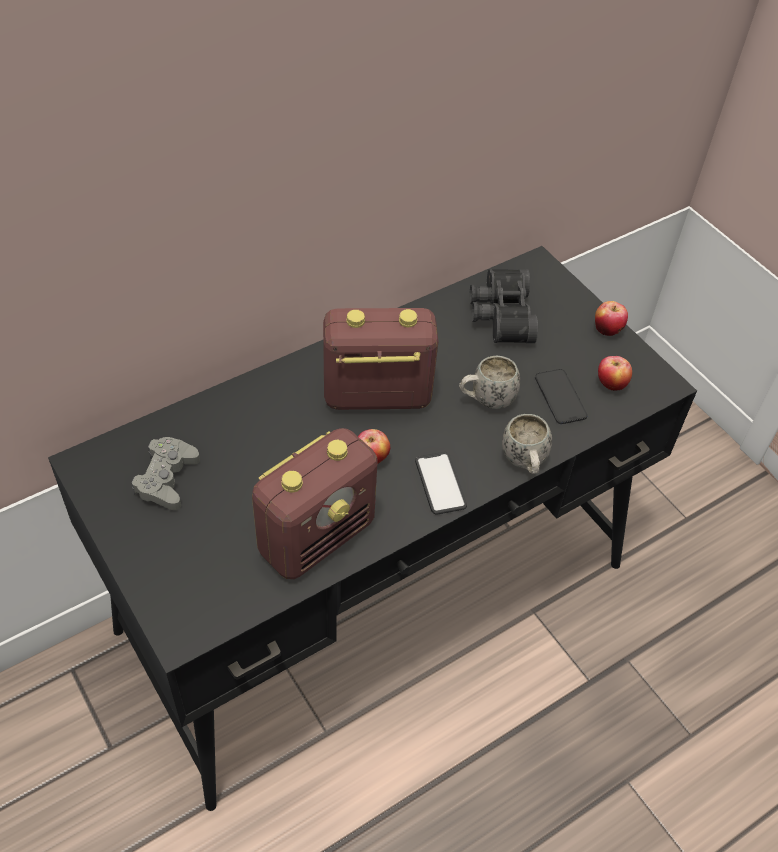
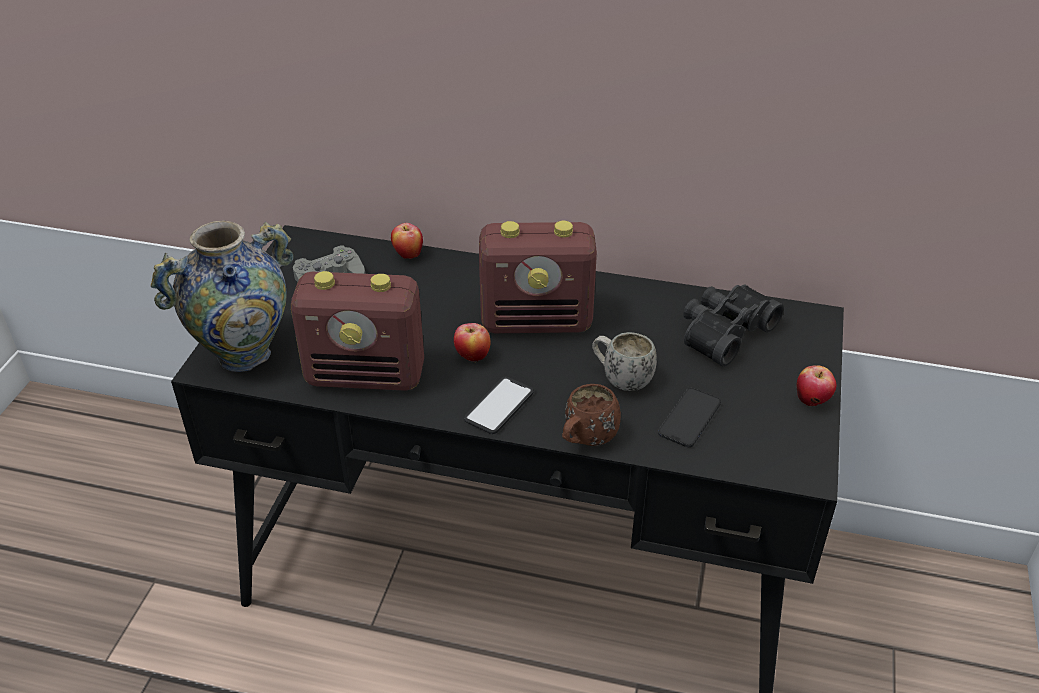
camera: 50 degrees right, 10 degrees down
(194, 599) = (244, 354): none -> vase
(376, 396) = (537, 321): radio -> radio turned 135 degrees clockwise
(525, 463) = (586, 440): white mug -> brown mug
(610, 385) = (750, 440): apple -> apple (408, 255)

